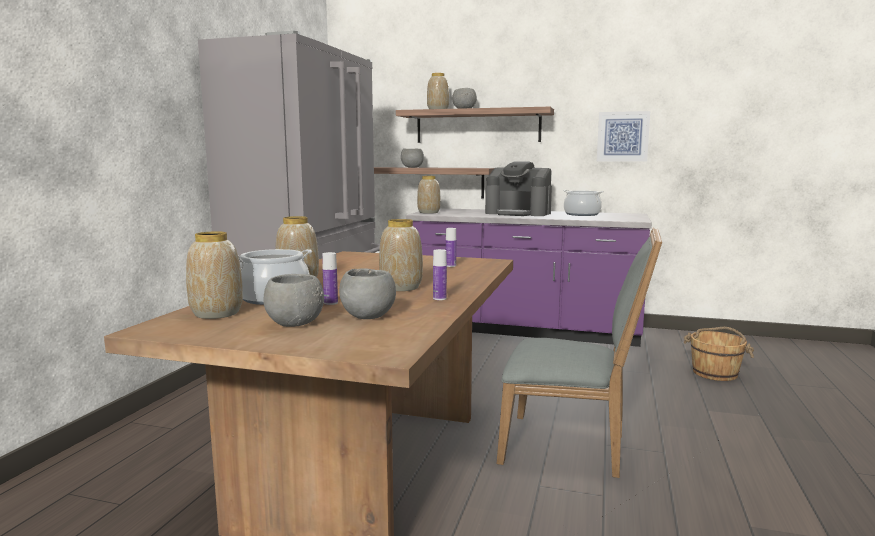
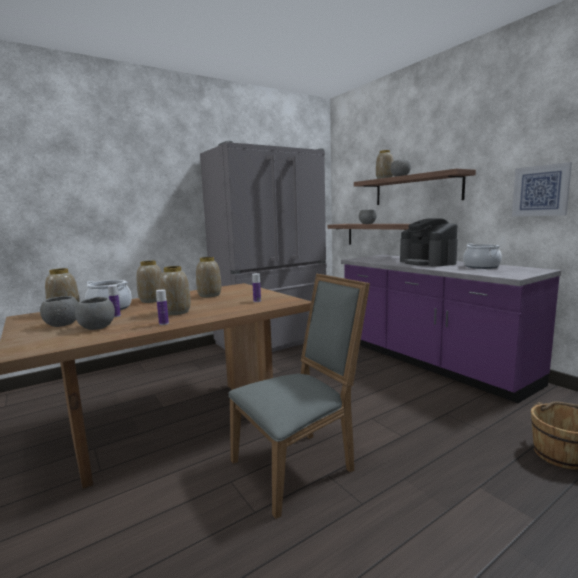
camera: 40 degrees right, 0 degrees up
(428, 212) = (362, 258): vase -> vase (209, 295)
(571, 447) = (299, 465): grey chair -> grey chair turned 90 degrees counterclockwise

